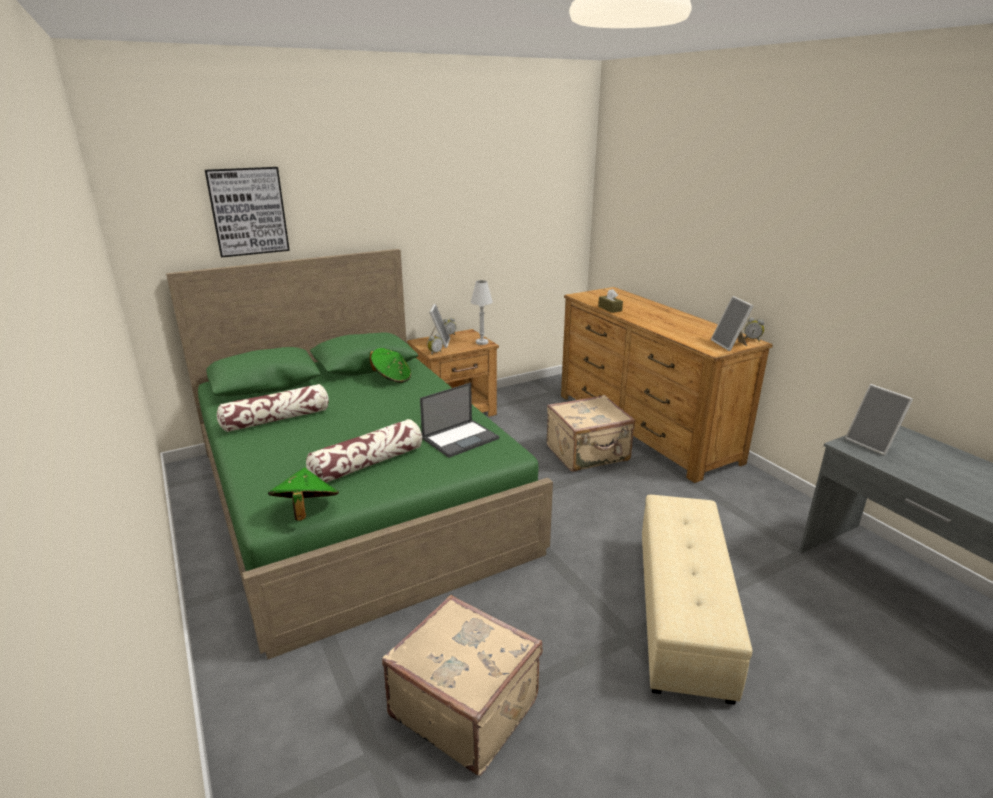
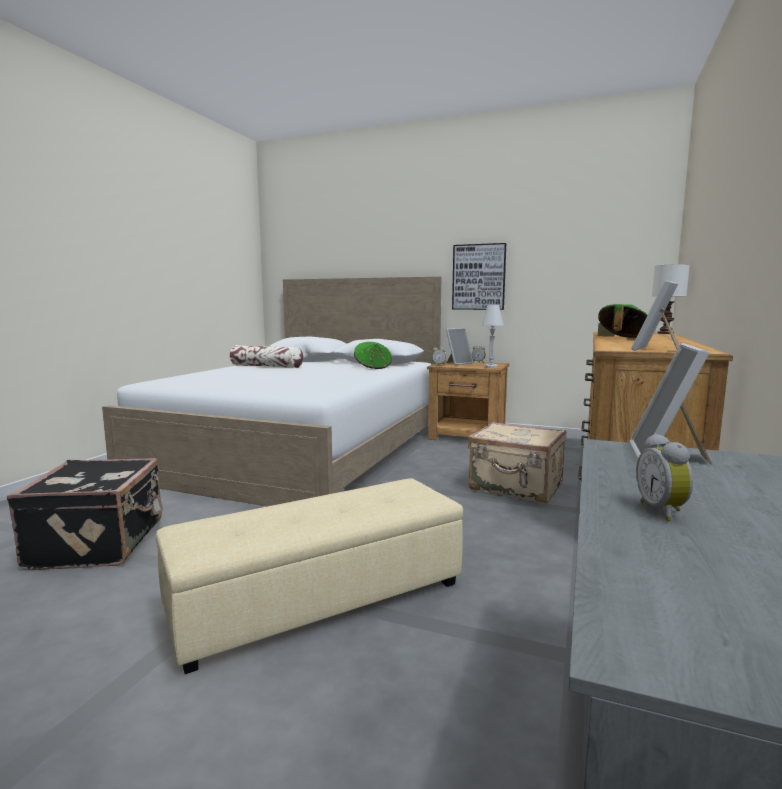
camera: 50 degrees right, 15 degrees down
(248, 211) = (336, 241): picture -> picture (479, 277)
(306, 511) = (161, 384): green hat -> green hat (623, 338)
(358, 498) = (304, 449): green bed -> white bed
(368, 464) = (239, 382): pillow -> none
(461, 438) = (315, 386): laptop -> none
(465, 706) = (100, 543): beige suitcase -> black suitcase
(617, 290) = (666, 333): none -> white table lamp
(752, 339) = (710, 351): alarm clock -> alarm clock (663, 511)

